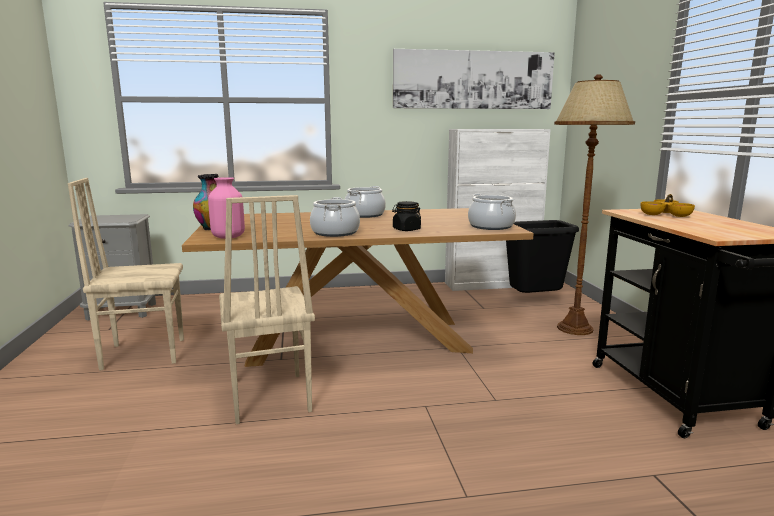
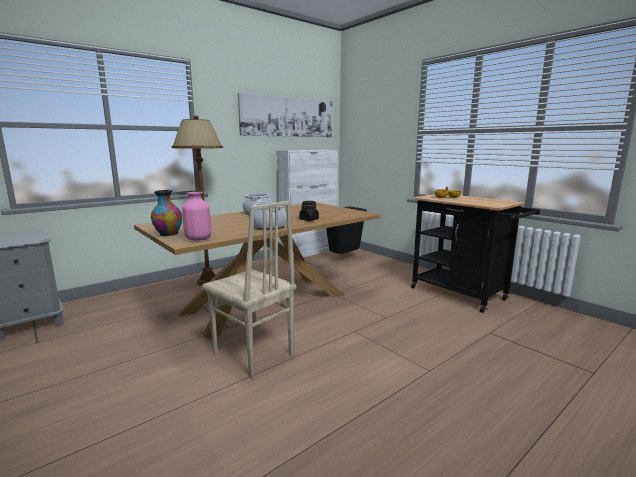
camera: 30 degrees left, 0 degrees up
(143, 353) = (103, 352): beige chair -> none
(491, 226) = (351, 213): cooking pot -> none
(575, 328) = (381, 270): brown floor lamp -> brown floor lamp (208, 282)

